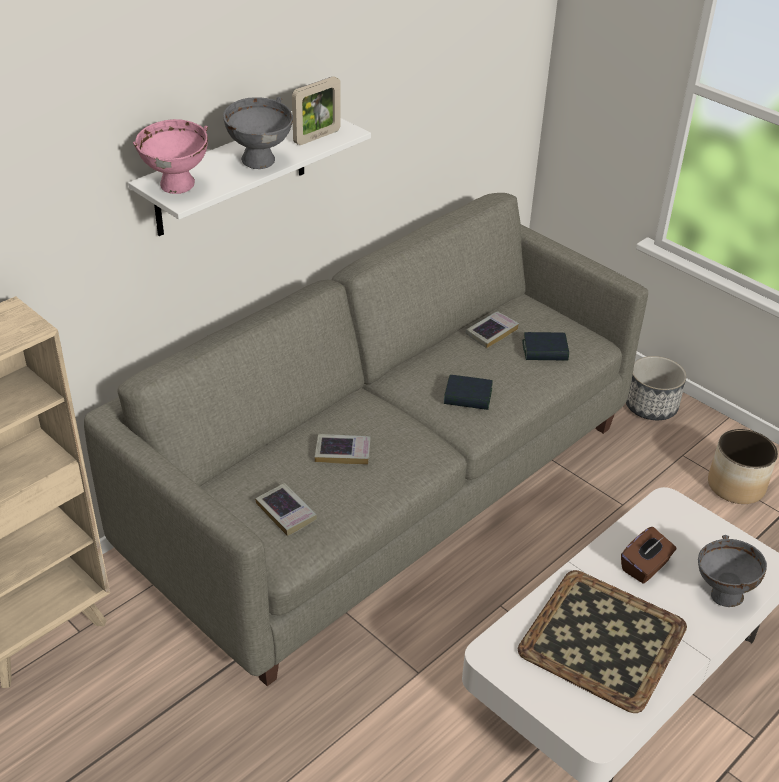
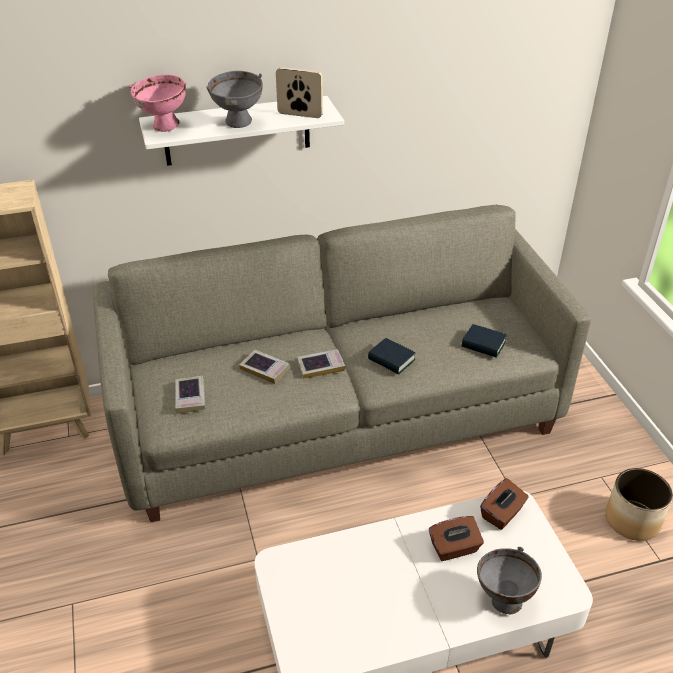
camera: 30 degrees right, 0 degrees up
(317, 137) = (300, 115): picture frame -> picture frame turned 150 degrees counterclockwise
(491, 332) = (451, 317): book -> book (320, 366)
(603, 641) = (371, 592): tray -> none
(650, 406) = (601, 427): planter -> none
(662, 517) = (502, 514): none -> brown tissue box

